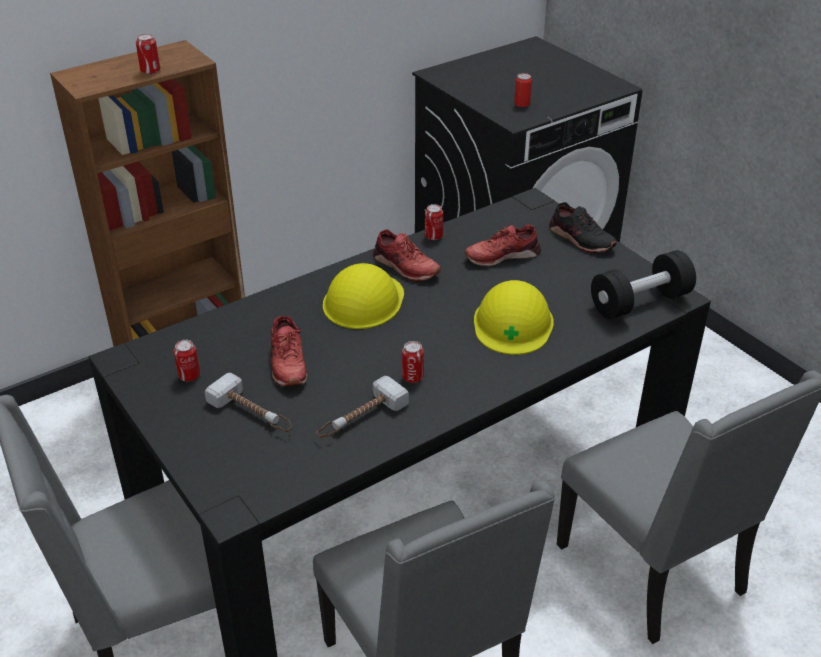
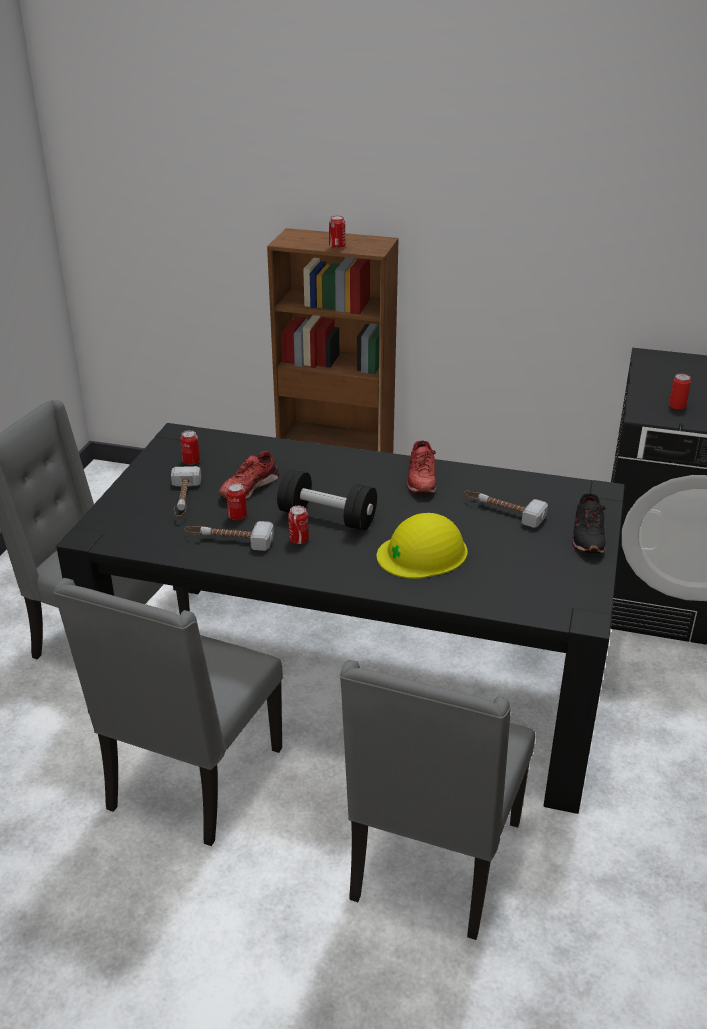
camera: 50 degrees right, 5 degrees down
(363, 301) = (355, 482): yellow hard hat -> none
(433, 236) = (478, 472): can -> can (237, 516)
(502, 255) = (502, 511): red shoe -> hammer
(640, 302) = (544, 601): black dumbbell -> black dumbbell (327, 517)

